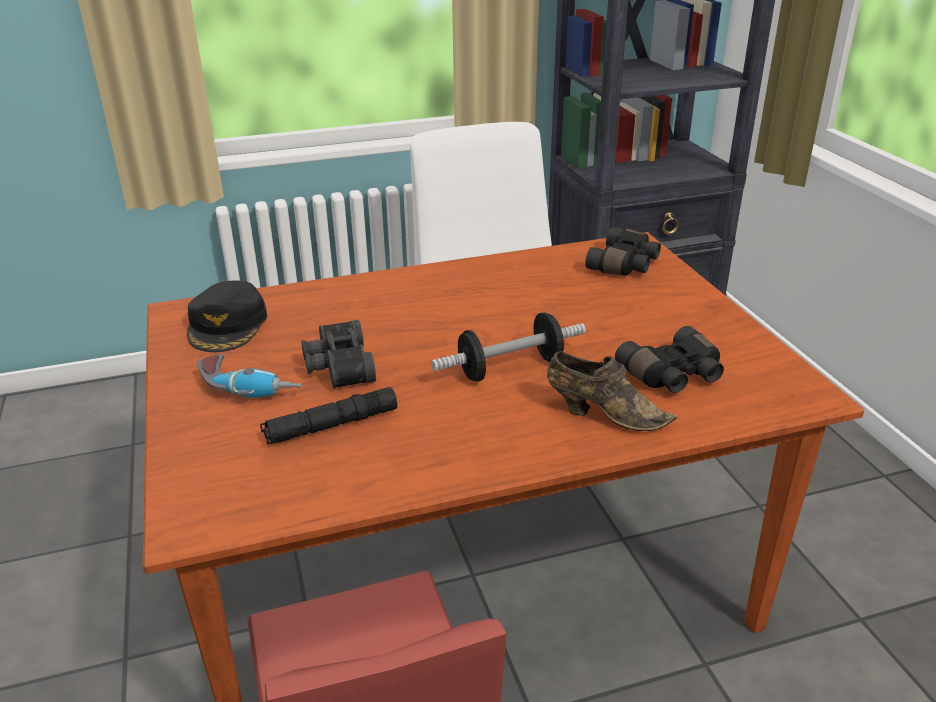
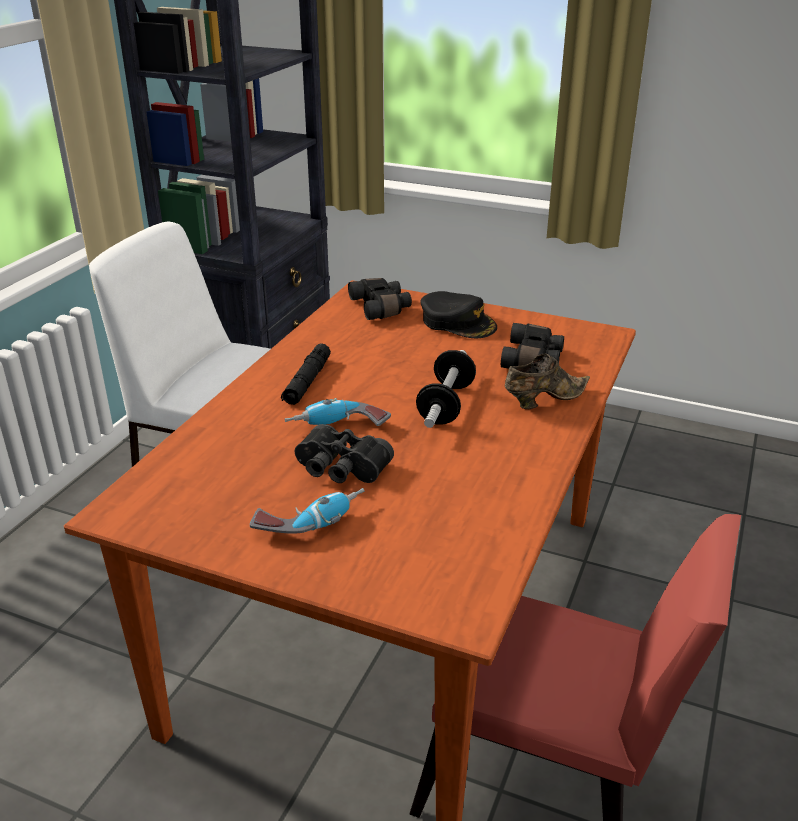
camera: 50 degrees left, 0 degrees up
(228, 325) = (187, 495): black cap -> black cap (458, 322)
(331, 425) = (418, 504): black flashlight -> black flashlight (307, 382)
(397, 337) = (338, 428): none -> power drill

